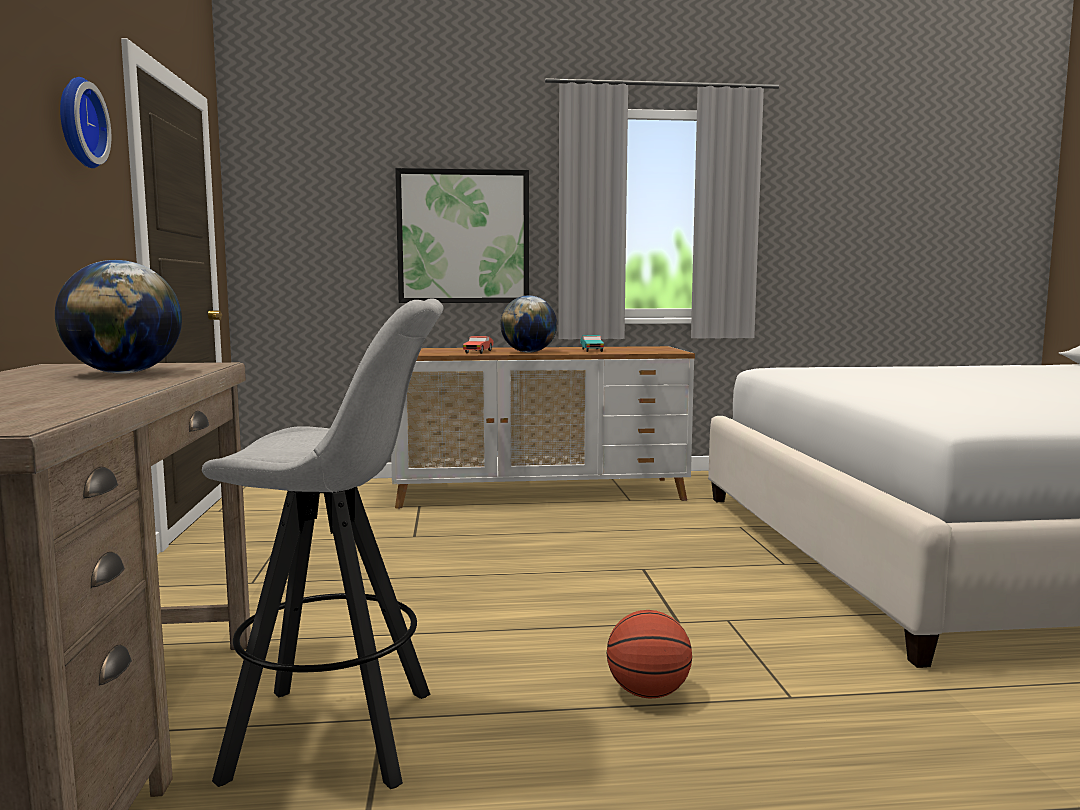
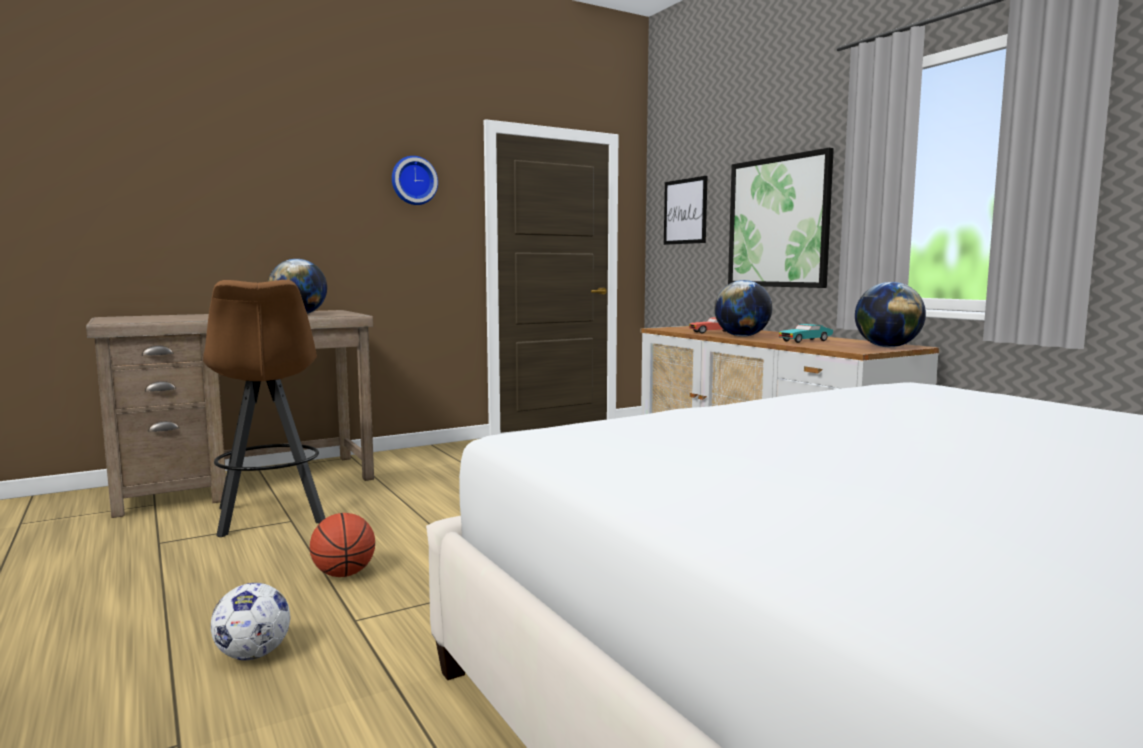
camera: 65 degrees right, 0 degrees up
(310, 214) = (685, 211): none -> picture
(339, 735) = (271, 517): grey stool -> brown stool
(656, 348) = (887, 347): none -> globe
(870, 761) = (252, 655): none -> football

